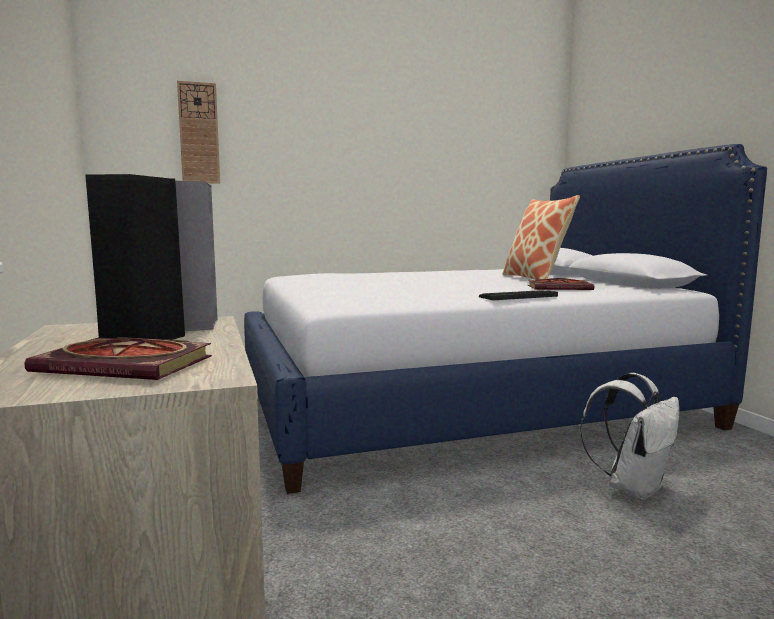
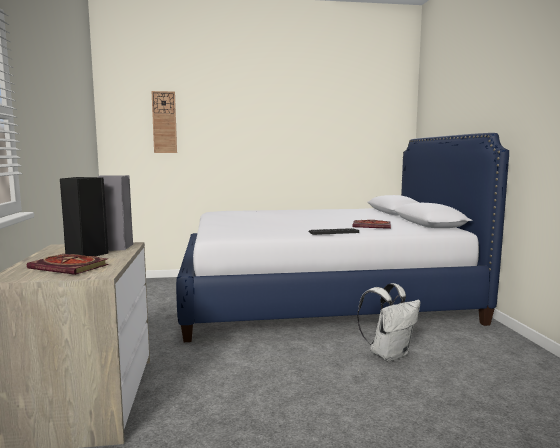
camera: 10 degrees right, 0 degrees up
(536, 279) = (370, 218): pillow -> none

